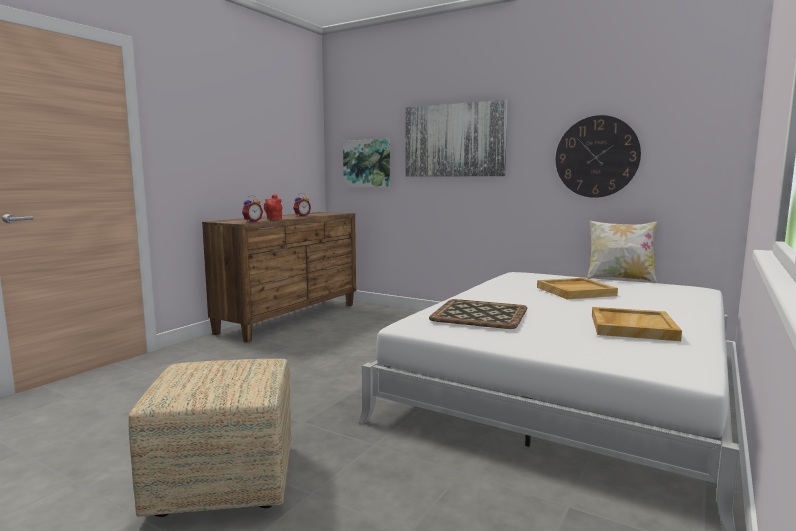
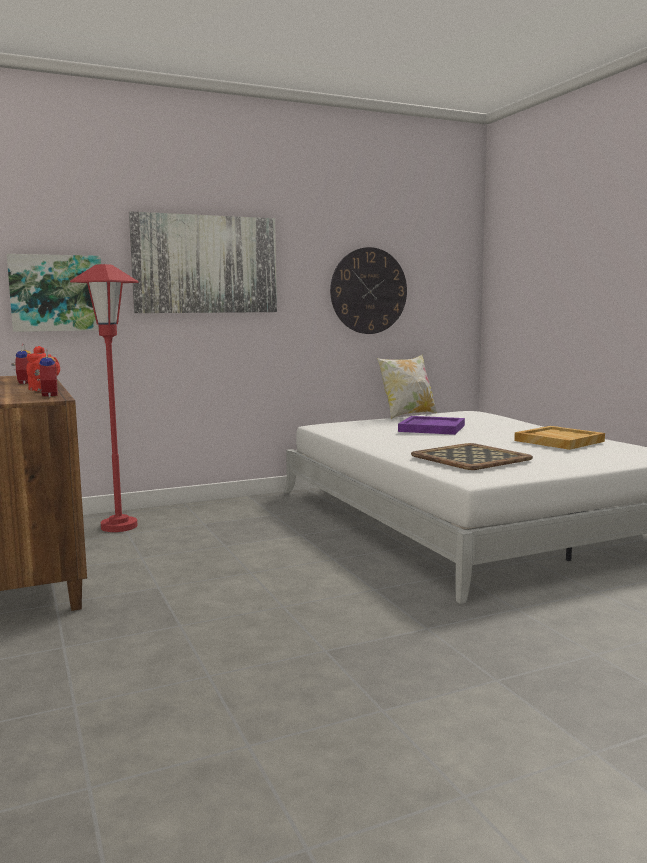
camera: 55 degrees left, 0 degrees up
(222, 481) = (540, 693): ottoman -> none
(368, 314) = (119, 526): none -> red floor lamp
(575, 291) = (431, 428): beige tray -> purple tray

